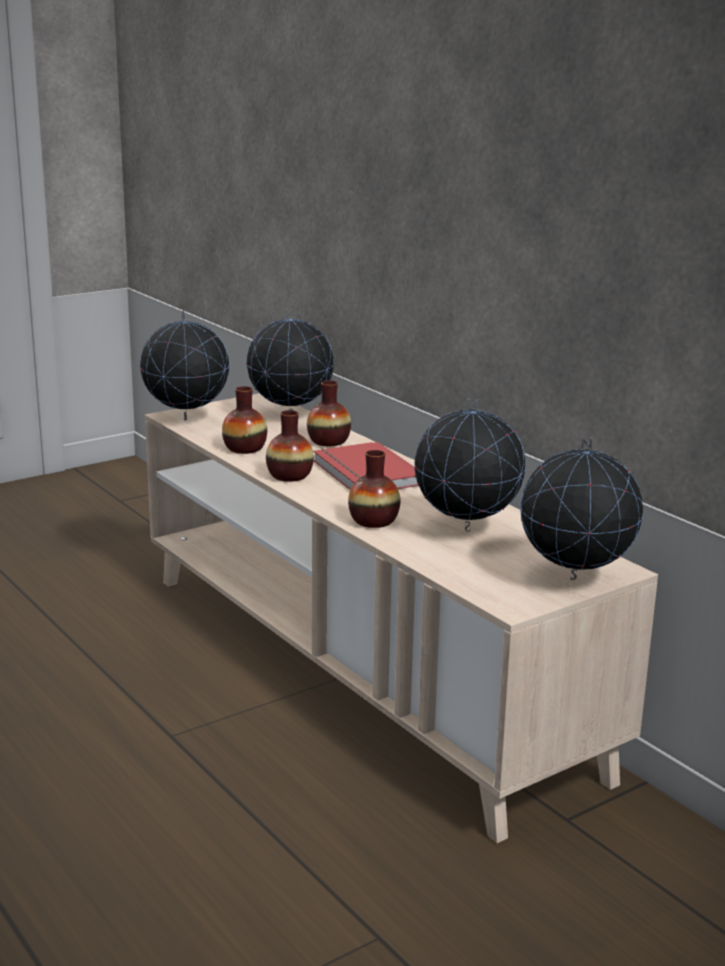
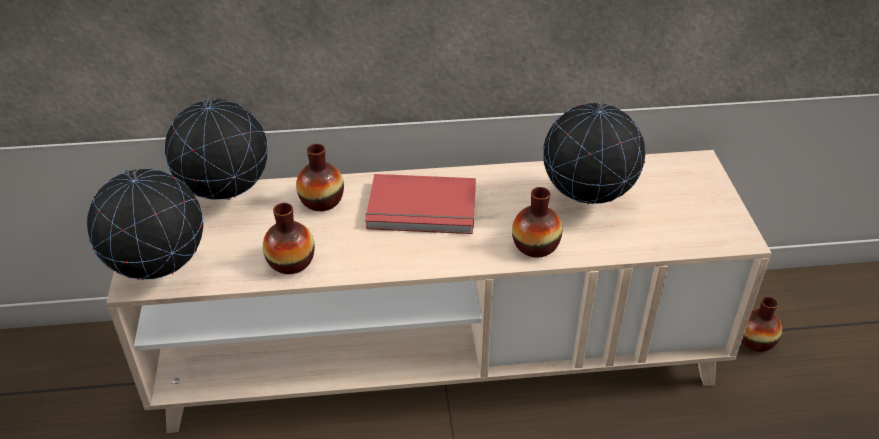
camera: 60 degrees left, 20 degrees up
(289, 476) = (390, 257): vase -> vase (756, 341)
(575, 580) = (707, 189): globe -> none

